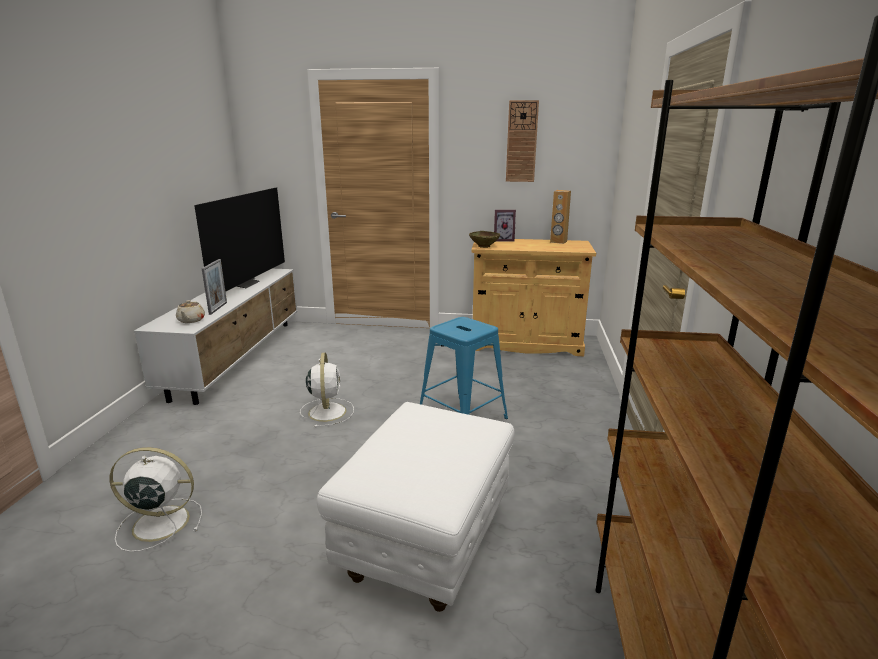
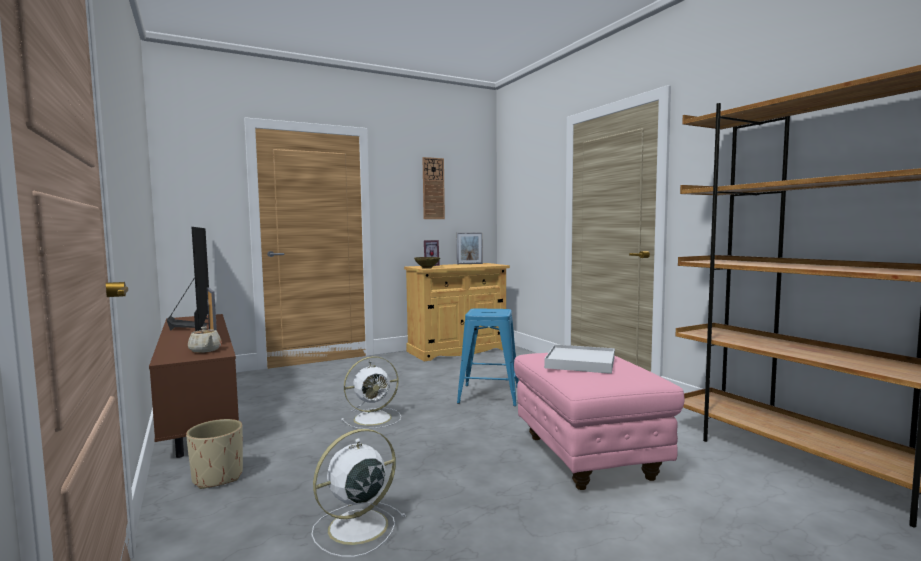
camera: 35 degrees left, 15 degrees down
(159, 432) = (218, 478): none -> beige planter
(238, 357) = (200, 409): white tv stand -> brown tv stand
(327, 411) = (374, 418): white fan -> white fan turned 105 degrees clockwise
(418, 441) = (580, 362): none -> white tray
(427, 545) = (589, 457): white ottoman -> pink ottoman
(558, 242) = (469, 264): brown speaker -> picture frame

